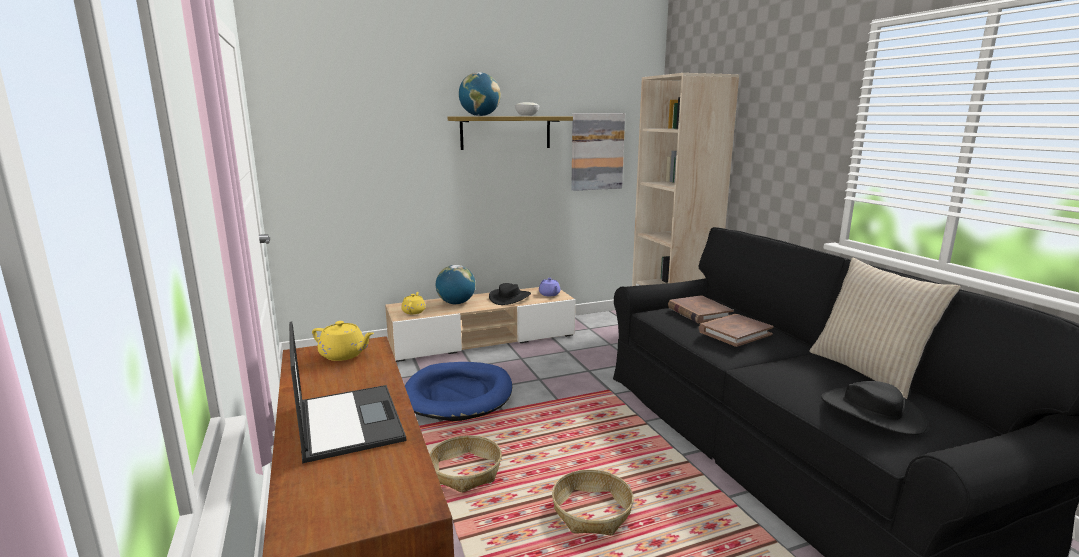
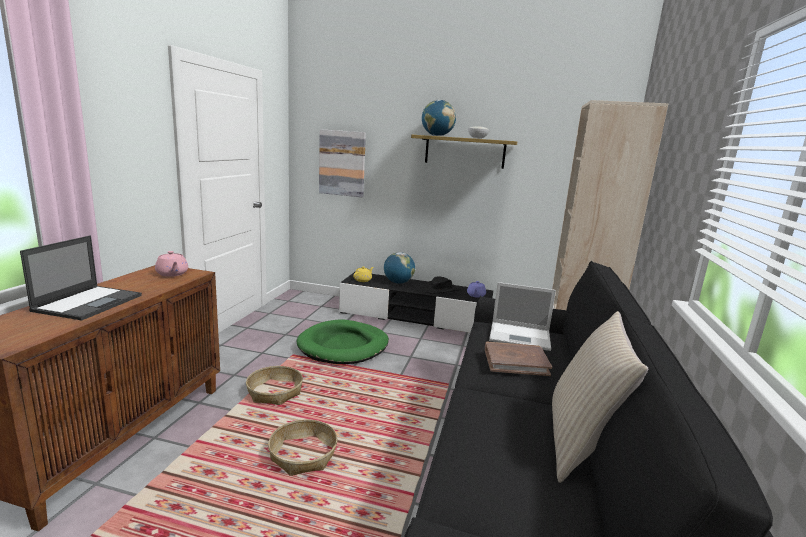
camera: 35 degrees right, 0 degrees up
(344, 355) = (172, 274): yellow teapot -> pink teapot
(459, 395) = (343, 346): blue dog bed -> green dog bed
(482, 339) = (414, 317): beige tv stand -> black tv stand
(597, 151) = (552, 177): picture -> picture (342, 163)
(699, 312) = (521, 336): brown book -> laptop
(871, 412) = (491, 471): black hat -> none

